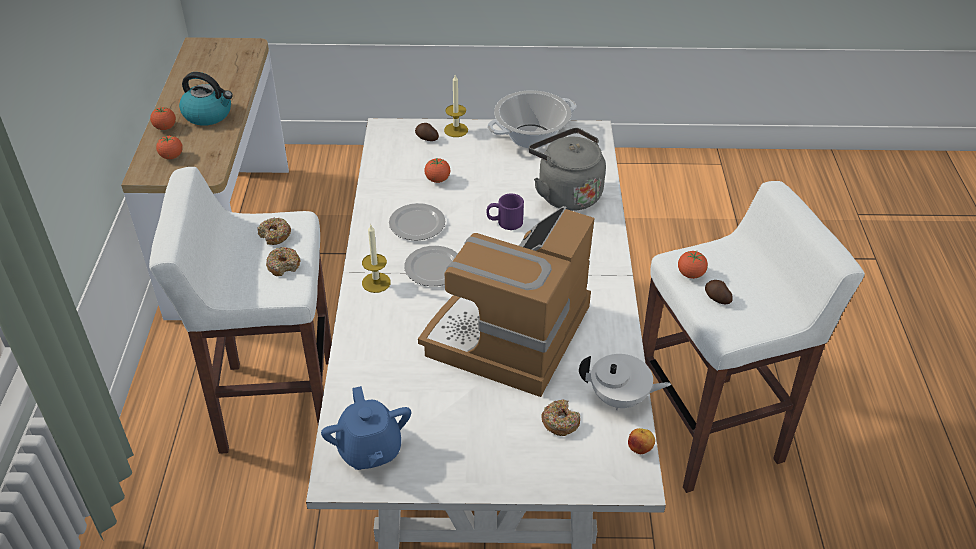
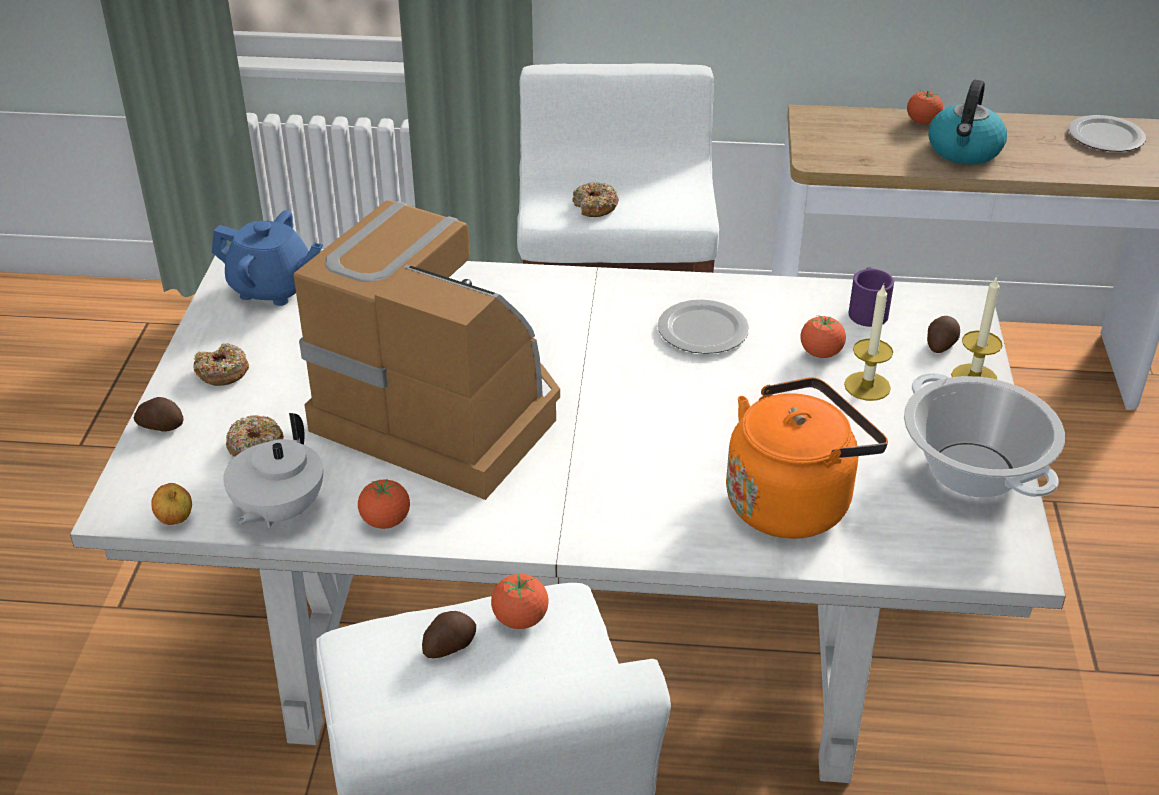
camera: 95 degrees right, 5 degrees down
(171, 156) = (854, 131): tomato -> tomato (385, 521)
(275, 235) = (658, 198): donut -> donut (222, 372)
(369, 450) = (272, 289): blue teapot -> blue teapot turned 150 degrees counterclockwise
(376, 282) = (571, 293): candle -> candle (867, 386)
(432, 268) = (597, 343): plate -> plate (1105, 136)
(504, 222) = (708, 420): purple mug -> purple mug (867, 310)
(547, 481) = (161, 425): none -> potato
(566, 193) = (793, 501): grey kettle -> orange kettle

